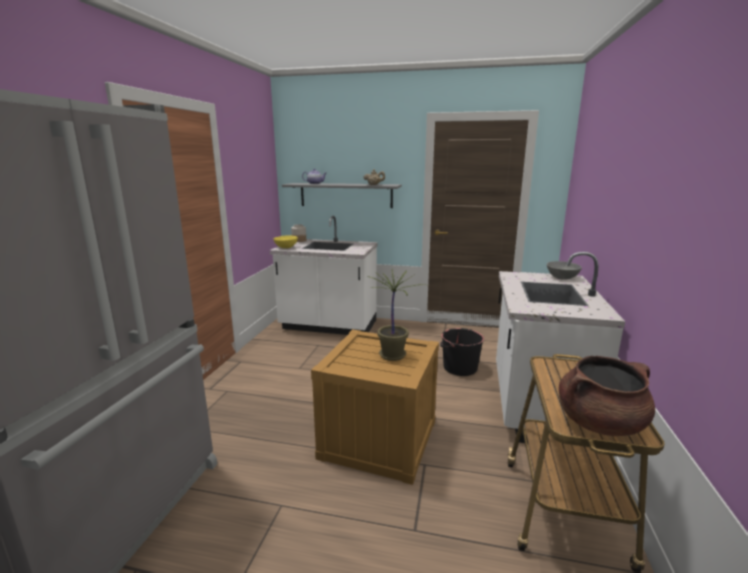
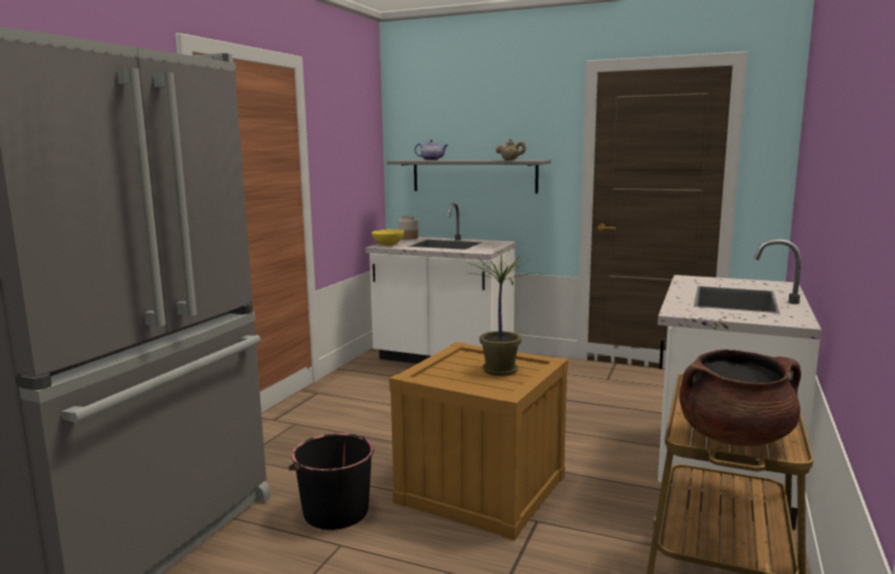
camera: 10 degrees right, 5 degrees down
(459, 368) = (619, 417): black bucket -> black bucket (335, 512)
(562, 278) = (764, 284): grey bowl -> none

